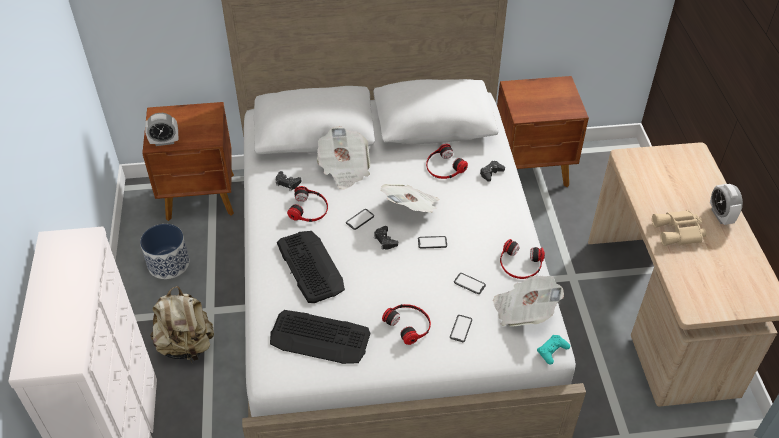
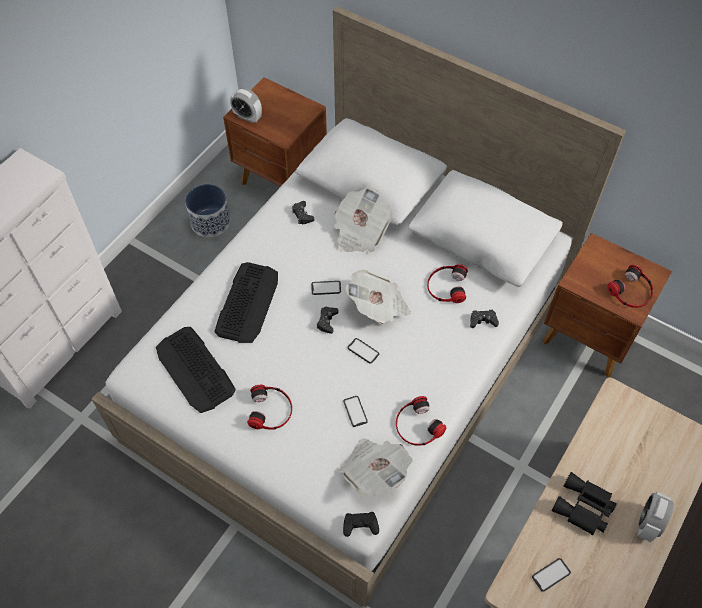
camera: 40 degrees right, 10 degrees up
(186, 345) = (164, 299): beige backpack -> none
(309, 209) = (296, 250): headphones -> headphones (631, 291)
(461, 328) = (307, 446): phone -> phone (551, 575)
(552, 351) = (360, 525): turquoise game controller -> black game controller
(679, 232) = (583, 508): beige binoculars -> black binoculars

